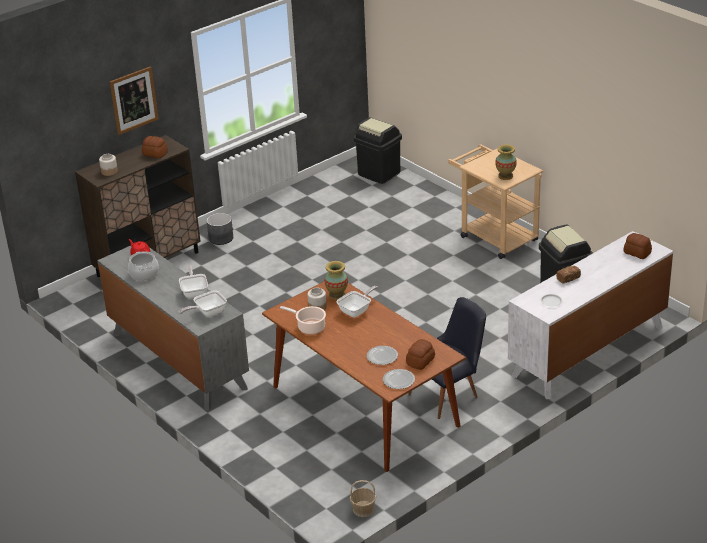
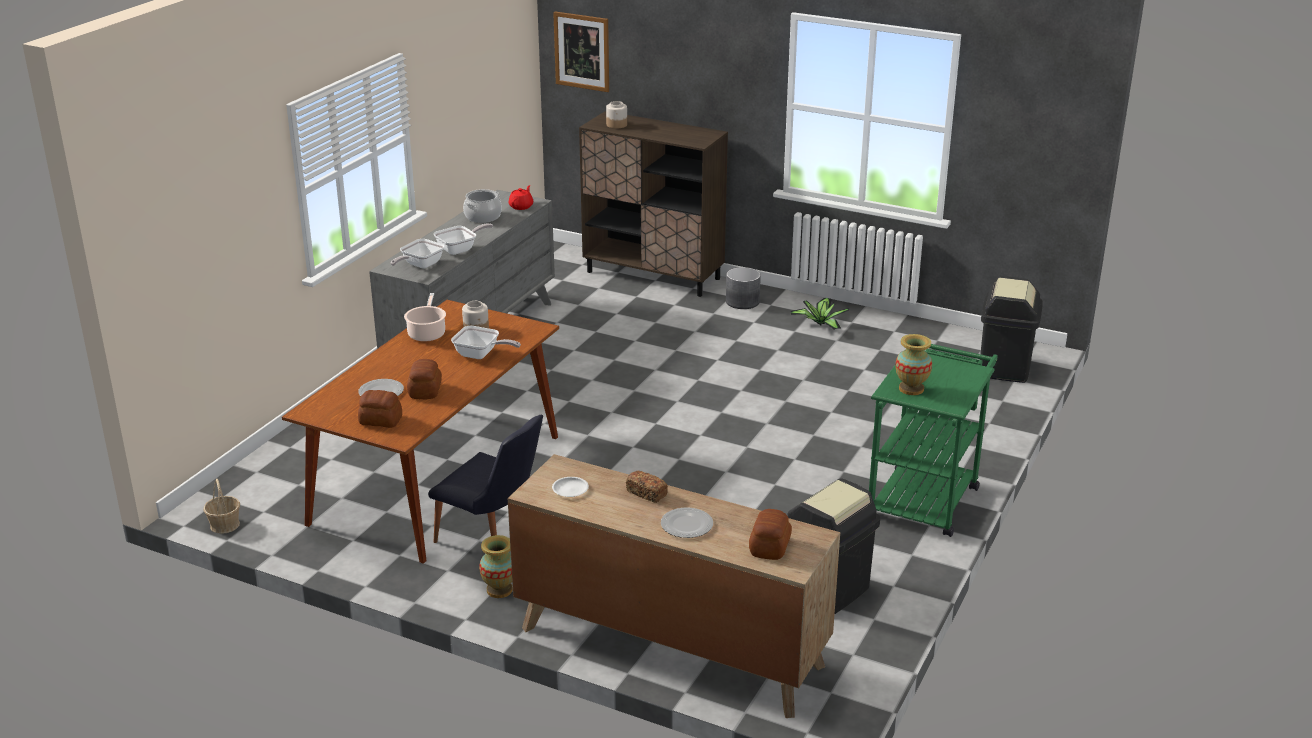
camera: 65 degrees right, 5 degrees down
(133, 100) = (695, 63): picture -> picture (582, 51)
(155, 153) = (677, 136): bread -> bread (426, 390)
(208, 312) = (419, 265): frying pan -> frying pan turned 90 degrees counterclockwise
(275, 218) = (819, 324): none -> potted plant
(337, 295) = (509, 335): vase -> vase (499, 590)
(398, 380) = (330, 413): plate -> plate (686, 525)
(494, 236) = (926, 495): beige cart -> green cart
(588, 351) = (669, 647): white dresser -> brown dresser

